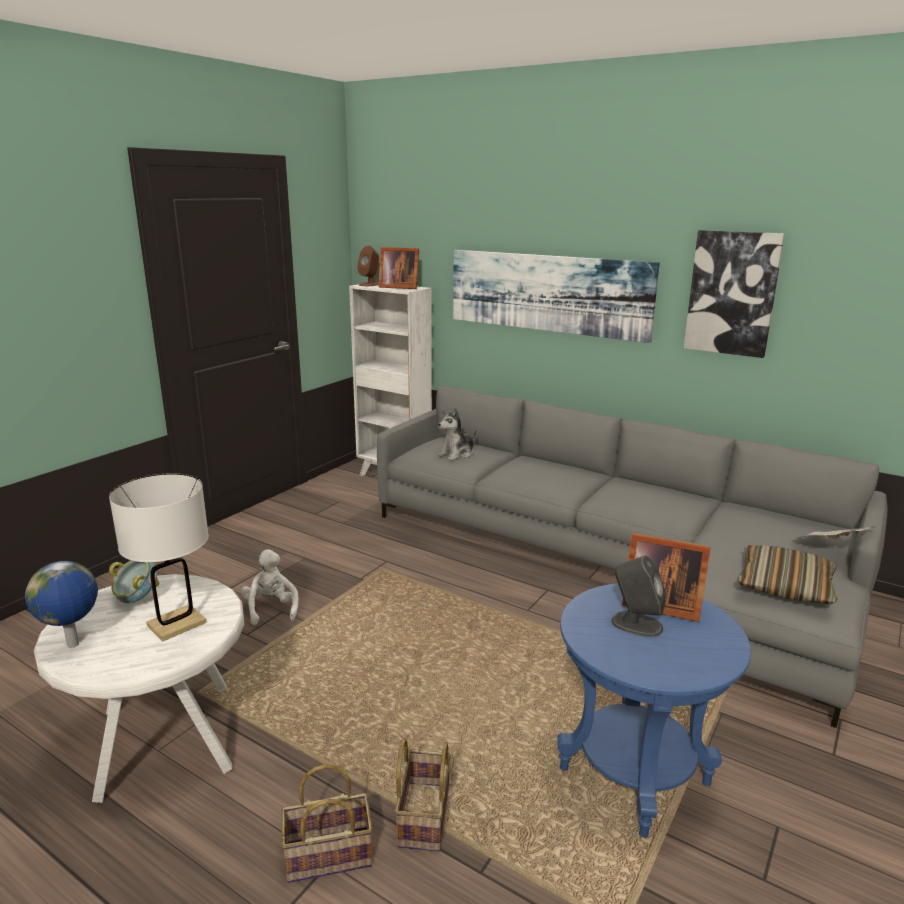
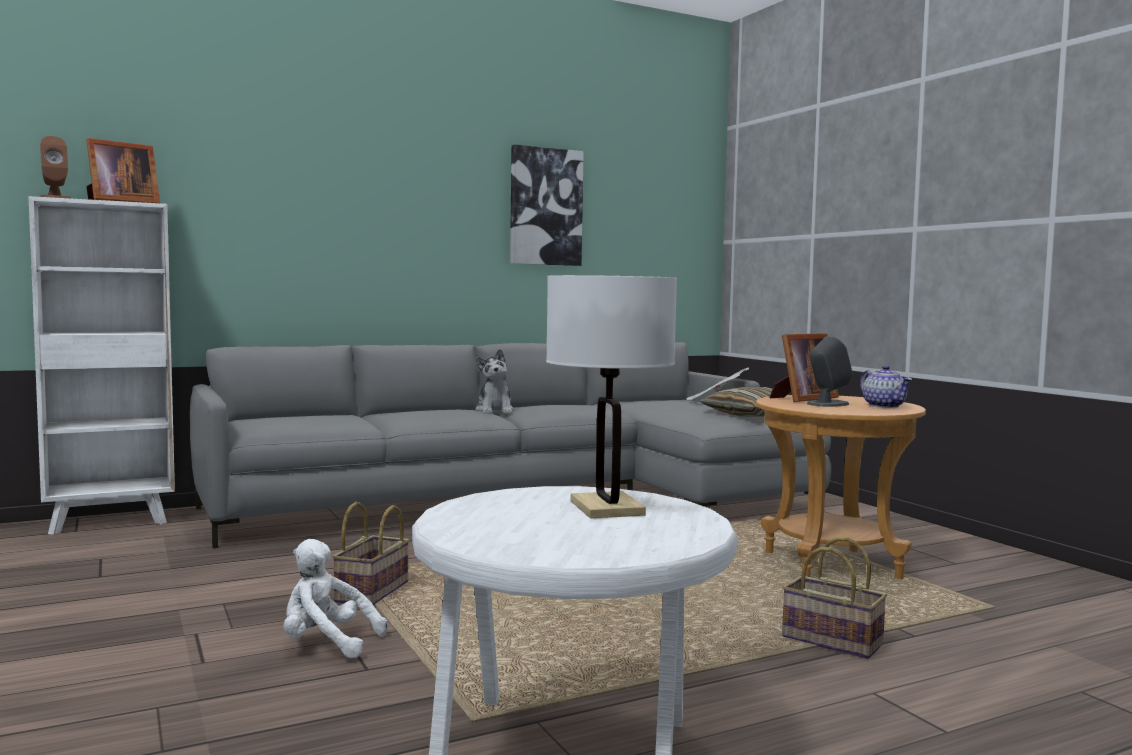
camera: 60 degrees left, 15 degrees down
(74, 645) = (593, 549): globe -> none
(137, 599) = (497, 517): bowl -> none
(326, 858) = (866, 692): basket -> basket (372, 593)
(457, 454) = (313, 419): plush toy -> plush toy (495, 411)
(547, 293) = (349, 212): picture -> none
(634, 776) = (831, 565): blue side table -> brown side table
(675, 660) = (884, 406): none -> teapot

